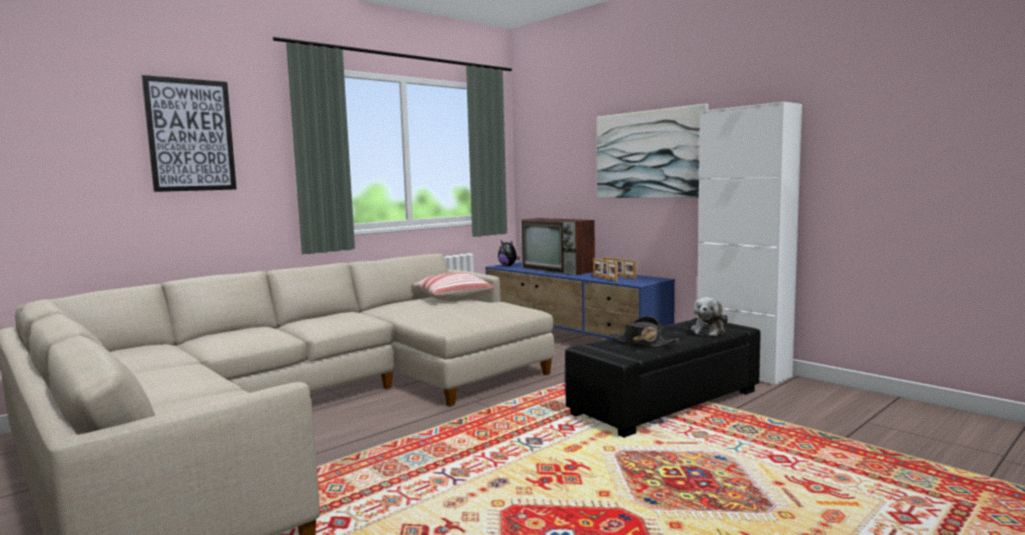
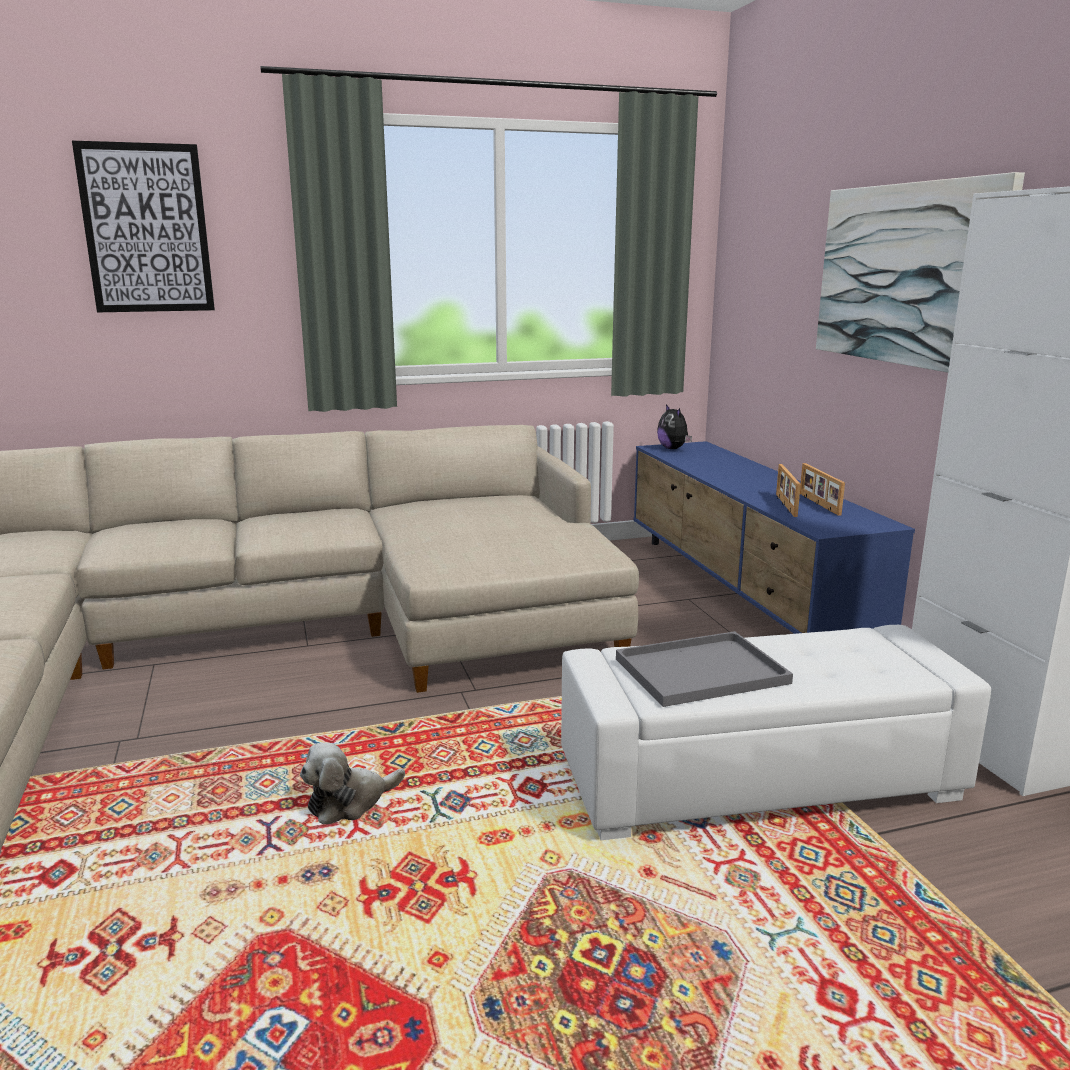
camera: 25 degrees right, 10 degrees up
(452, 298) = (513, 505): pillow -> none
(558, 270) = (738, 471): television -> none
(642, 342) = (703, 670): black hat -> grey tray
(665, 402) = (758, 779): black ottoman -> white ottoman
(709, 331) = (869, 668): plush toy -> plush toy (349, 802)

